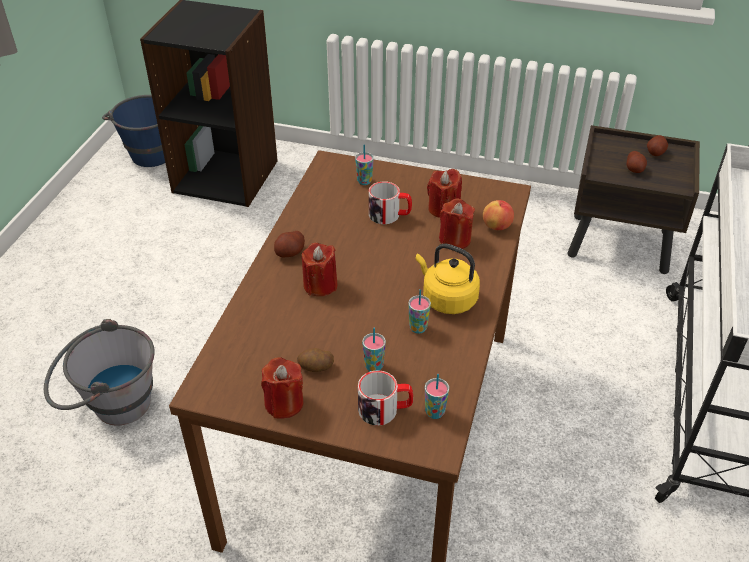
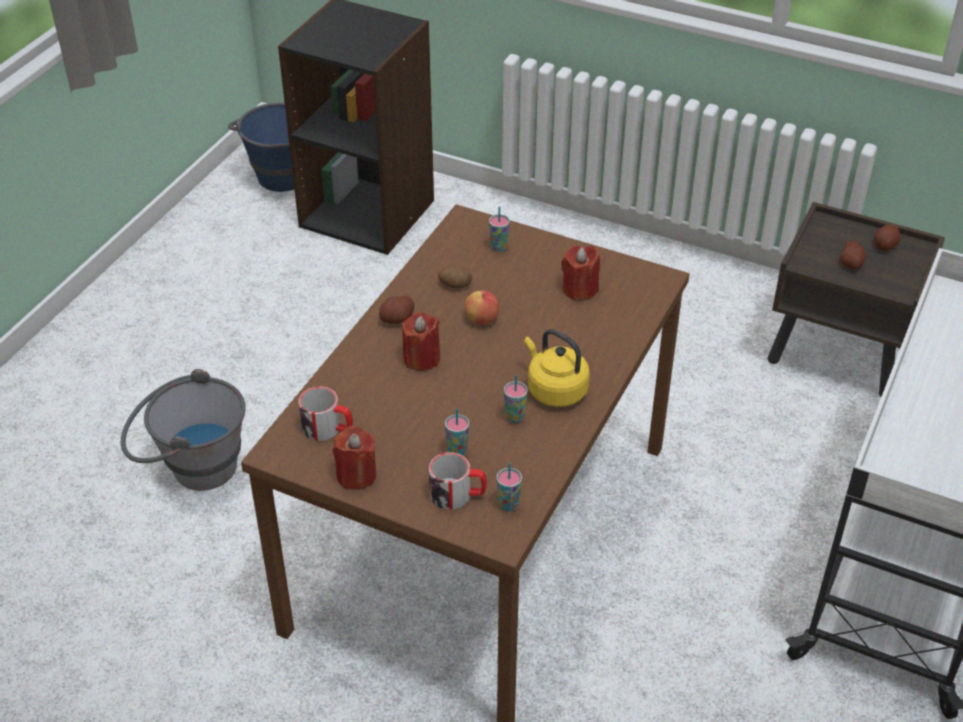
camera: 10 degrees right, 0 degrees up
(316, 367) = (397, 443): potato -> potato (455, 285)
(390, 215) = (517, 290): mug -> mug (328, 429)
(455, 239) = (582, 326): red candle -> none
(497, 226) = (635, 316): apple -> apple (482, 320)

